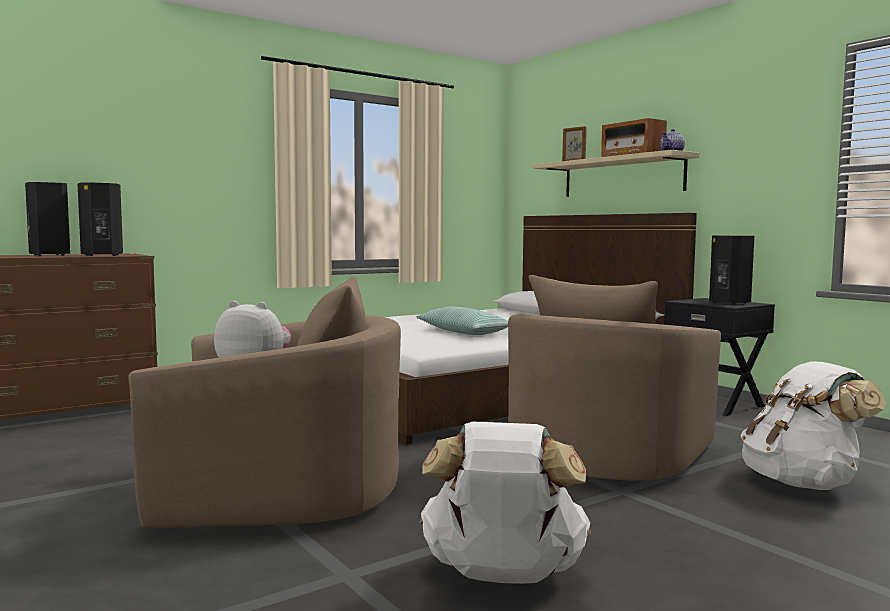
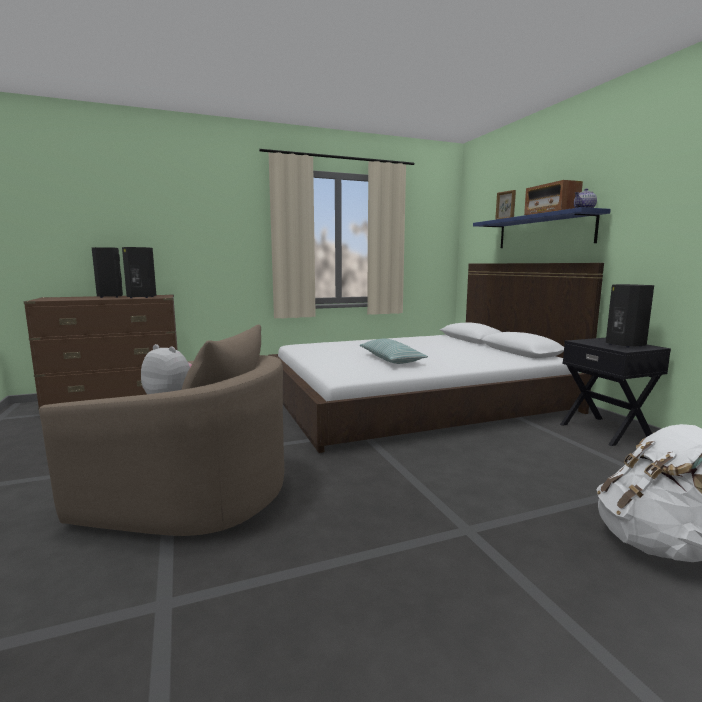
camera: 15 degrees right, 5 degrees up
(502, 576) = (290, 633): white backpack -> none
(604, 452) = (476, 479): beige armchair -> none
(622, 177) = (543, 231): beige shelf -> blue shelf

